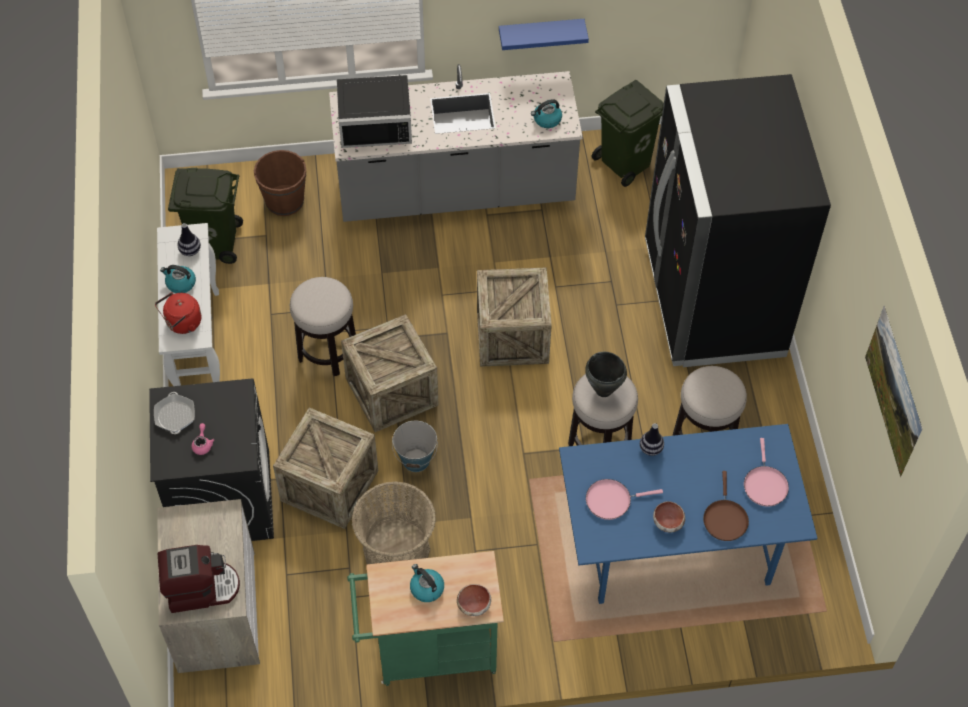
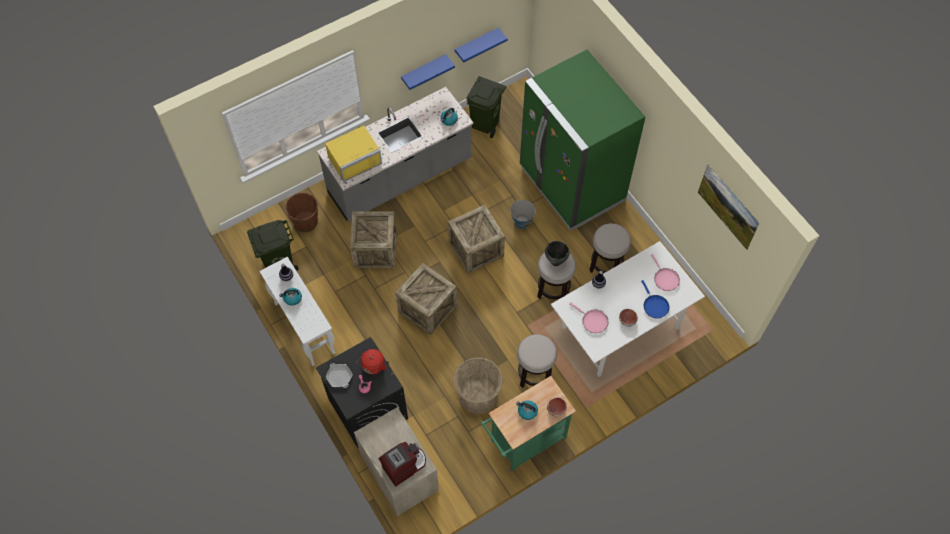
camera: 25 degrees left, 5 degrees up
(182, 323) = (307, 321): red kettle -> red kettle (372, 367)
(327, 351) = (379, 300): stool -> stool (534, 374)
(329, 485) = (422, 375): crate -> crate (375, 249)
(375, 121) = (353, 158): black microwave -> yellow microwave
(416, 460) = (461, 341): bucket -> bucket (522, 222)
(611, 500) = (593, 321): pink frying pan -> pink frying pan turned 105 degrees counterclockwise
(642, 23) = (476, 44): none -> blue shelf
(673, 545) = (619, 328): blue dining table -> white dining table
(712, 300) = (571, 184): black fridge -> green fridge
(725, 518) = (654, 305): brown frying pan -> blue frying pan

